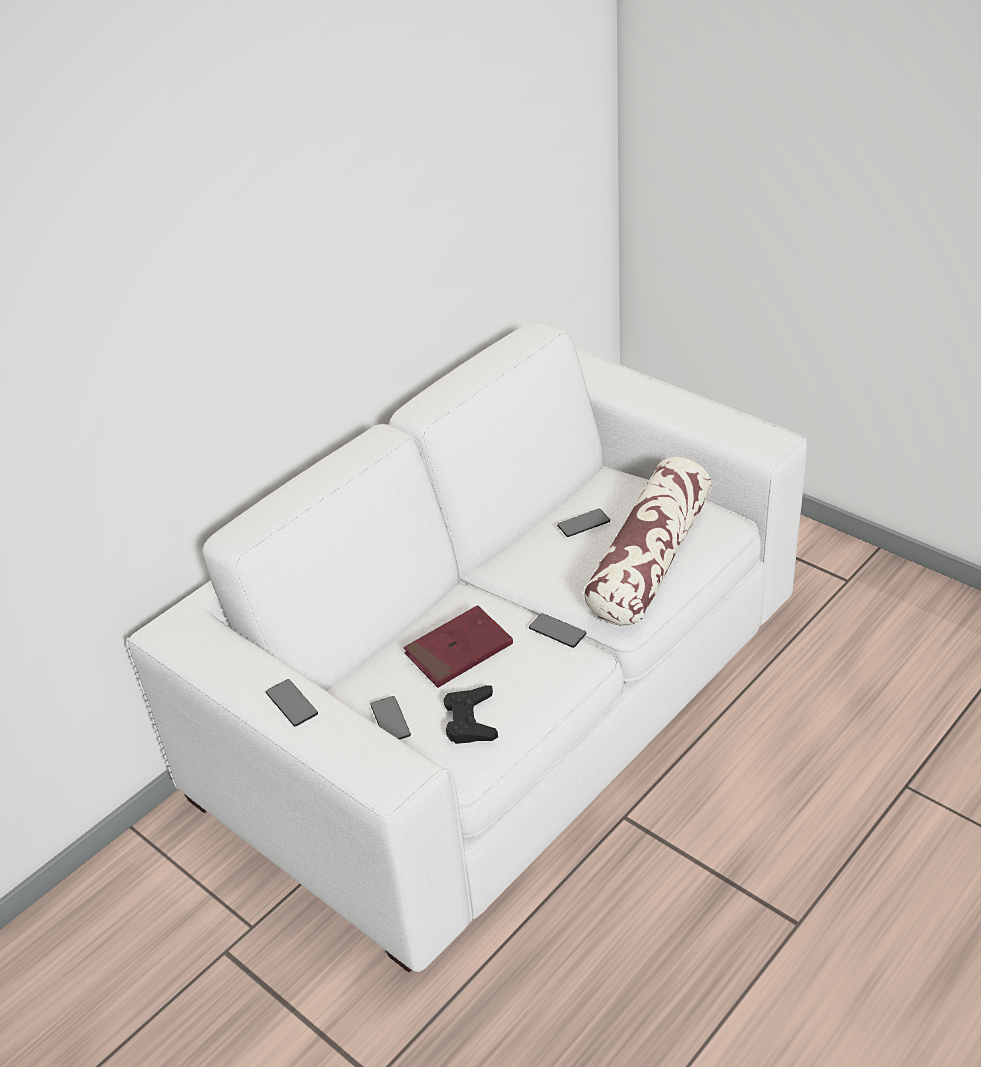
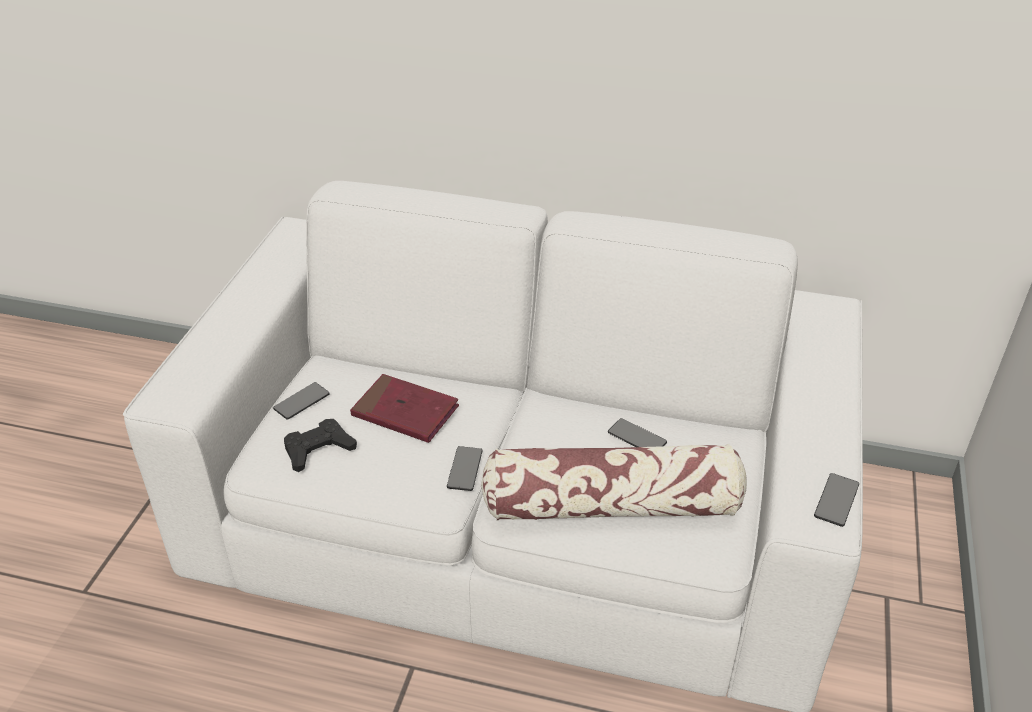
camera: 60 degrees right, 0 degrees up
(292, 703) = (235, 317): phone -> phone (836, 500)

